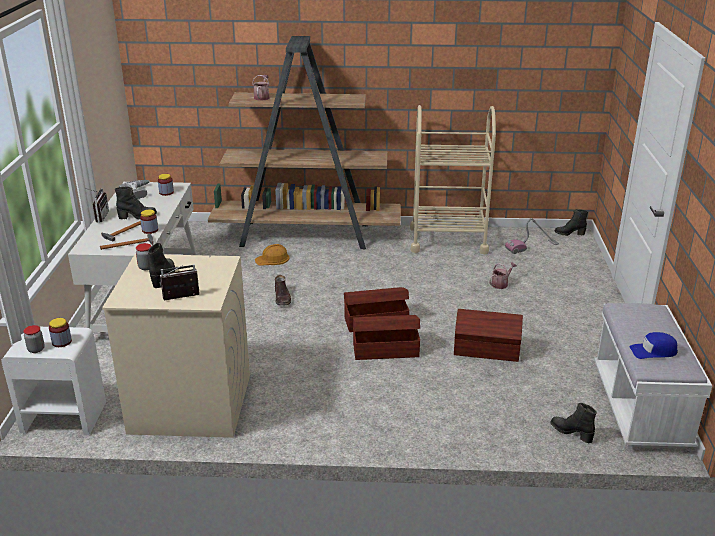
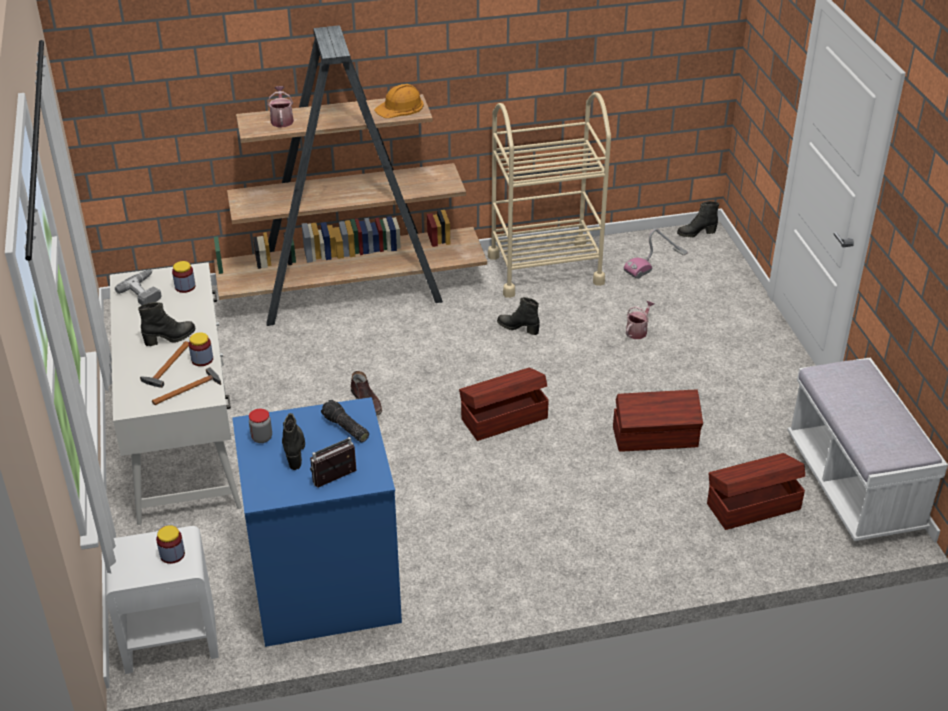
camera: 15 degrees left, 10 degrees up
(36, 349) = (145, 572): jar -> none
(99, 217) = (115, 347): radio -> none
(189, 404) = (324, 587): beige washing machine -> blue washing machine
(208, 270) = (345, 428): none -> flashlight
(272, 259) = (324, 340): orange hard hat -> orange hard hat (400, 107)
(385, 349) = (532, 459): brown storage box -> brown storage box (752, 505)
(571, 432) = (789, 534): black boot -> black boot (518, 328)
(653, 351) = (876, 431): blue cap -> none

